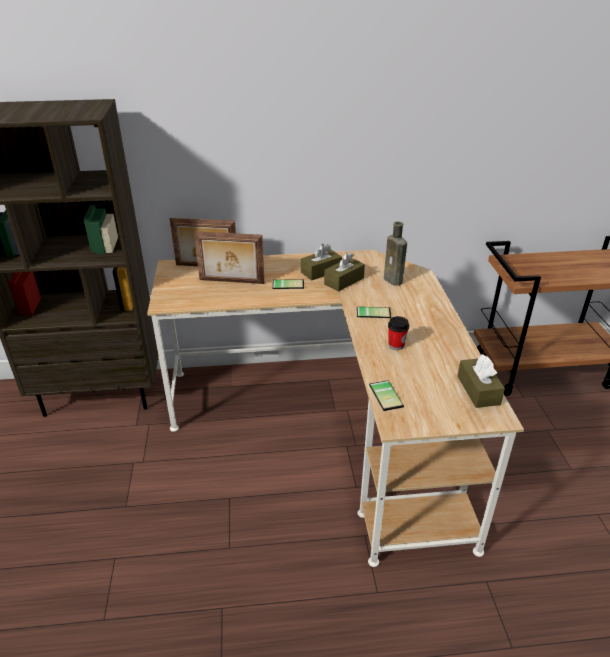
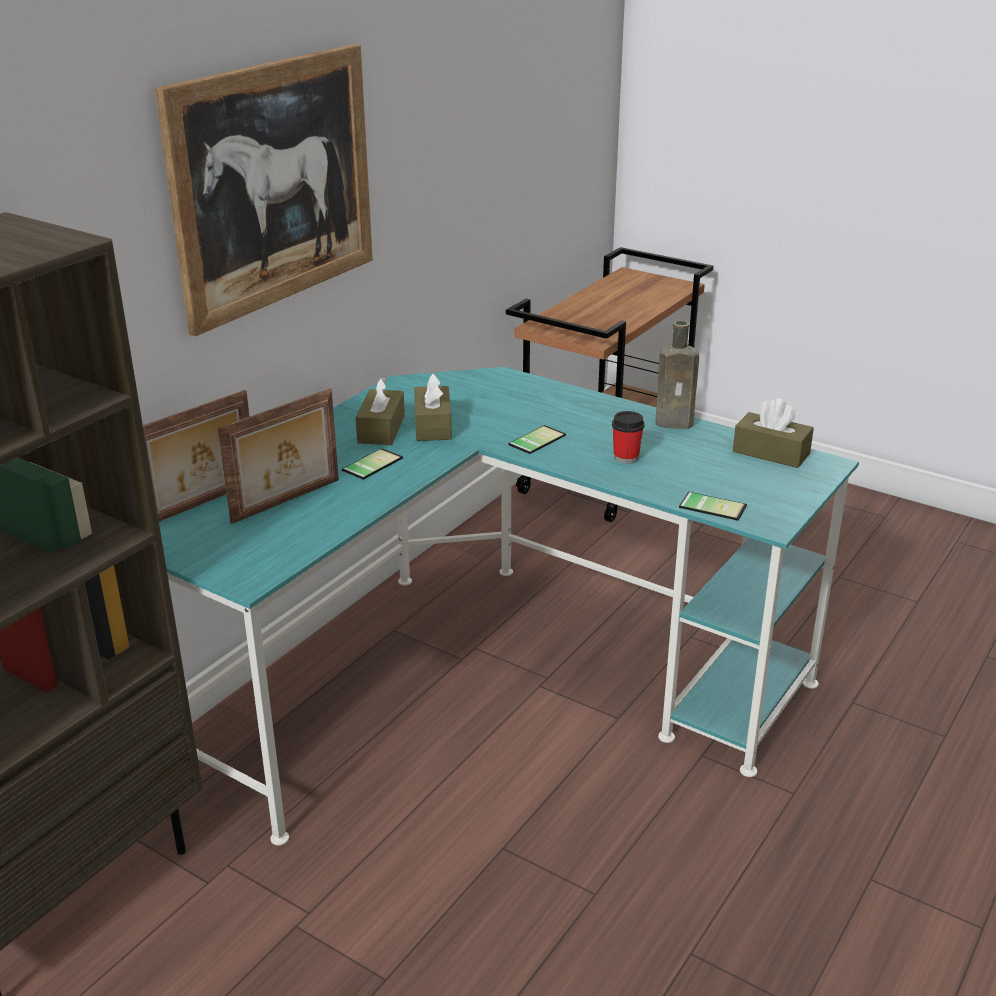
camera: 50 degrees left, 5 degrees down
(299, 122) = (273, 184): none -> picture
(331, 425) = (484, 677): beige desk -> turquoise desk
(394, 281) = (488, 397): brown bottle -> brown bottle (677, 423)

